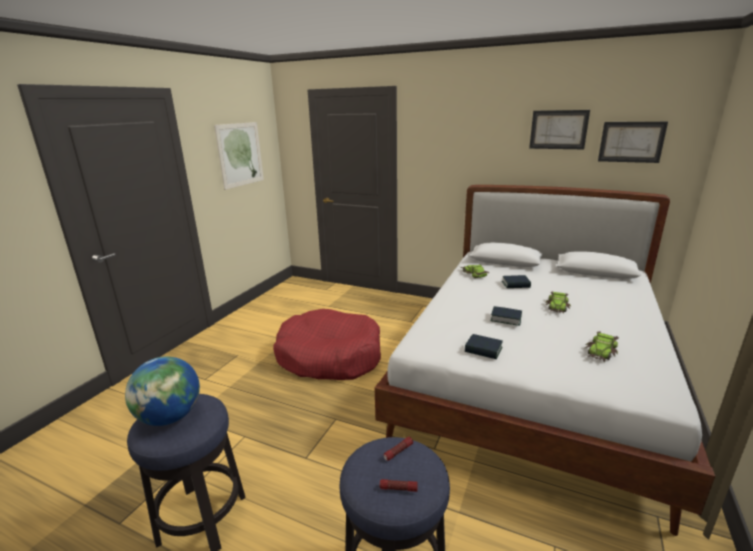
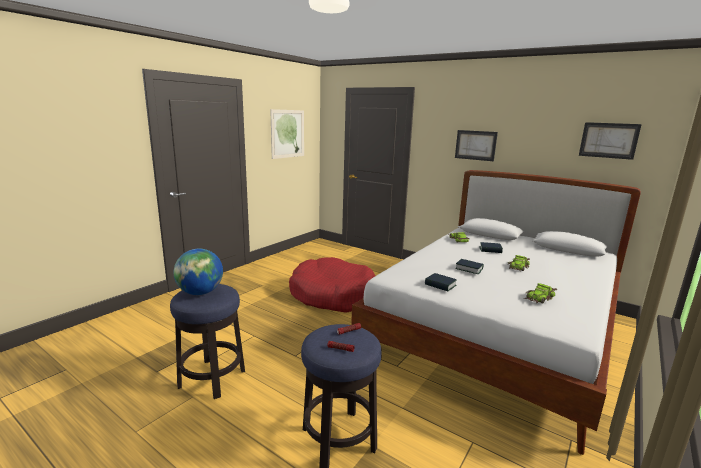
camera: 10 degrees right, 5 degrees down
(558, 129) = (545, 127): picture -> picture (475, 145)

